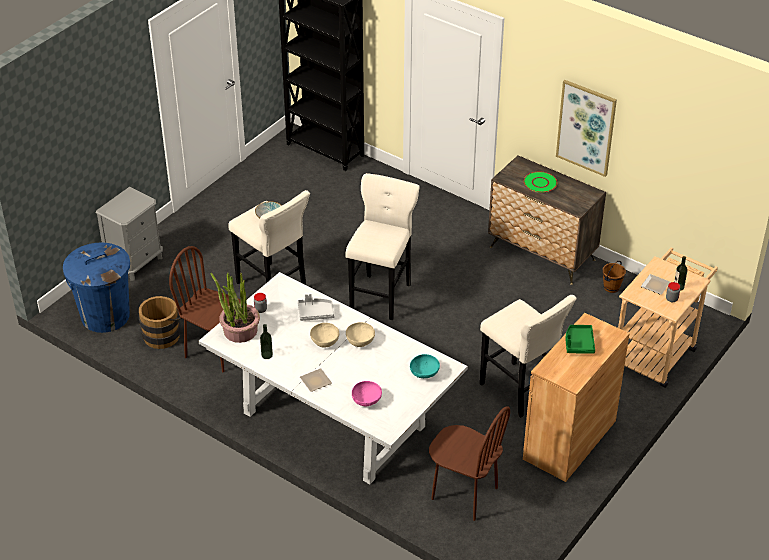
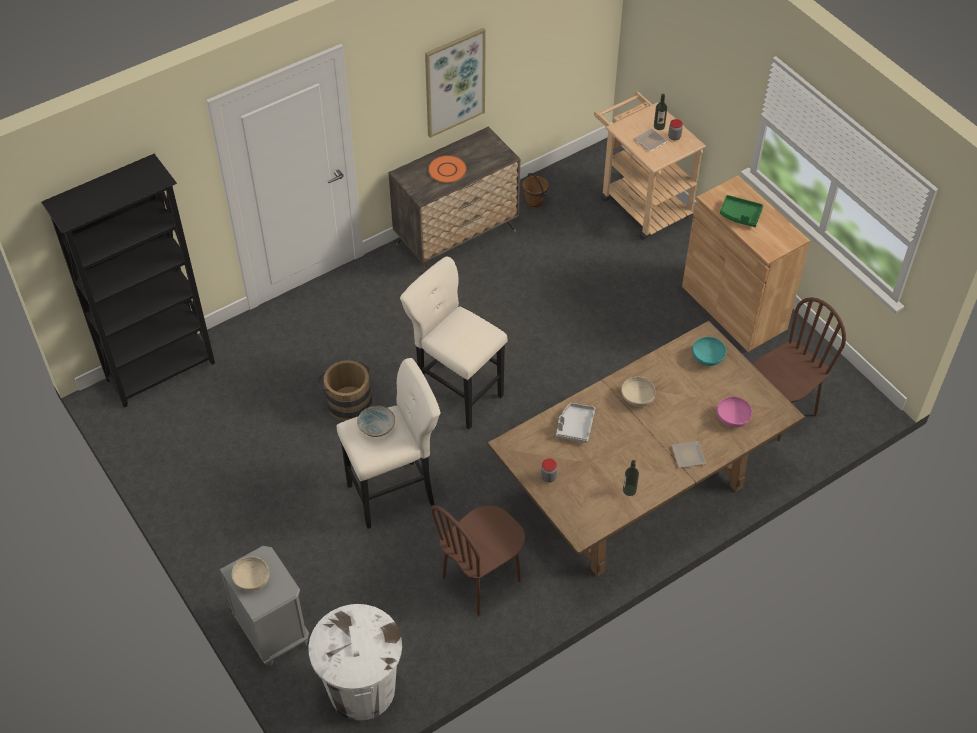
camera: 70 degrees left, 10 degrees up
(105, 316) = (361, 690): blue trash can -> white trash can
(164, 334) = (426, 628): brown bucket -> brown bucket (347, 401)
(240, 331) = (577, 506): potted plant -> none
(324, 341) = (625, 430): beige bowl -> beige bowl (251, 580)
(333, 419) = (637, 493): white dining table -> brown dining table
(520, 391) = (655, 323): beige stool -> none
(540, 183) = (447, 170): green plate -> orange plate

